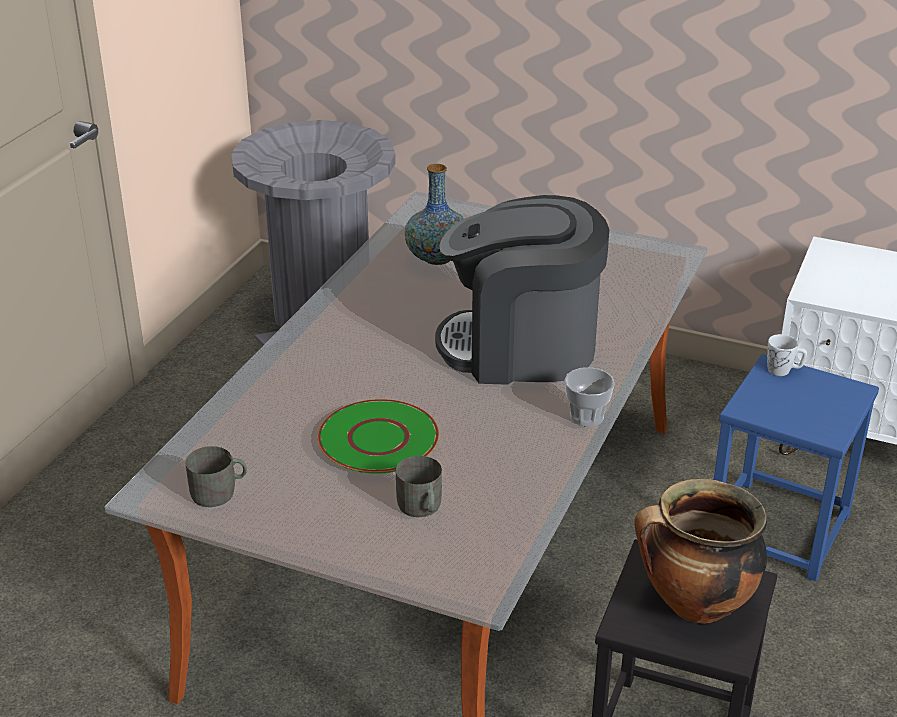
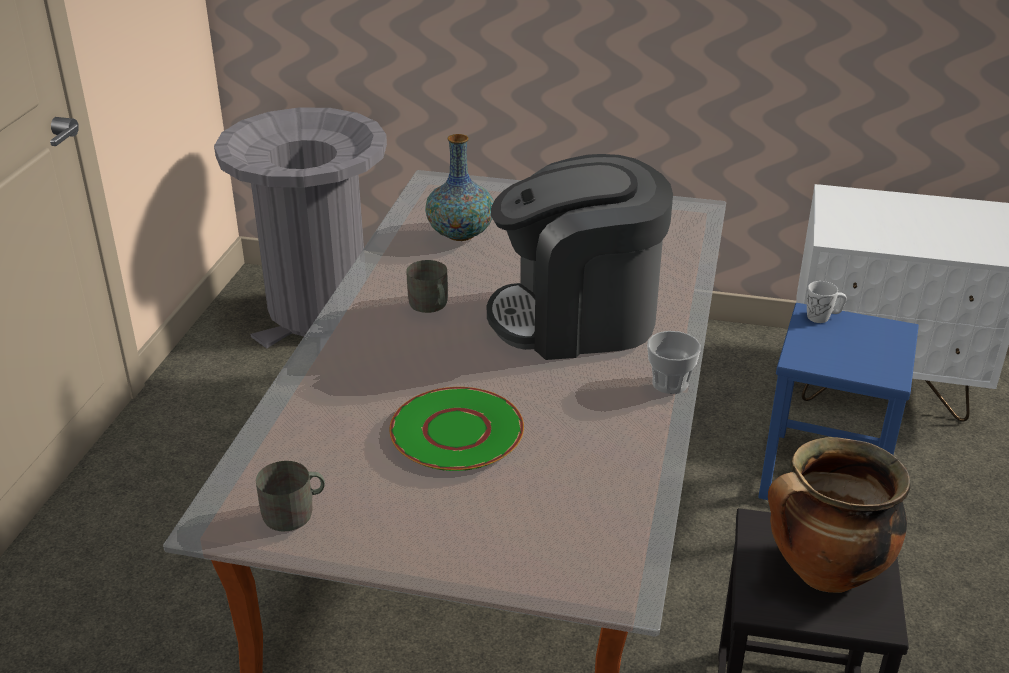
camera: 10 degrees left, 0 degrees up
(421, 508) = (527, 504): grey mug -> grey mug (430, 305)

